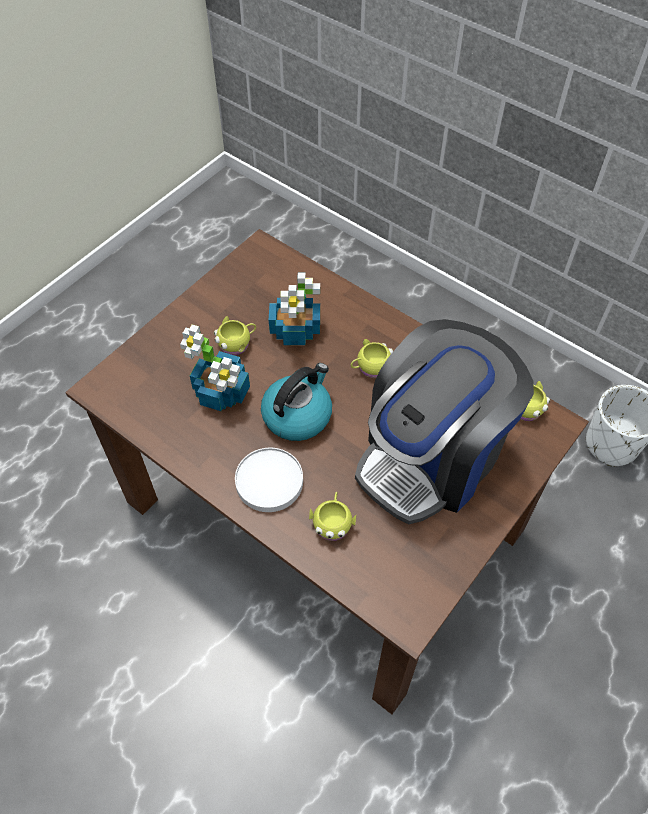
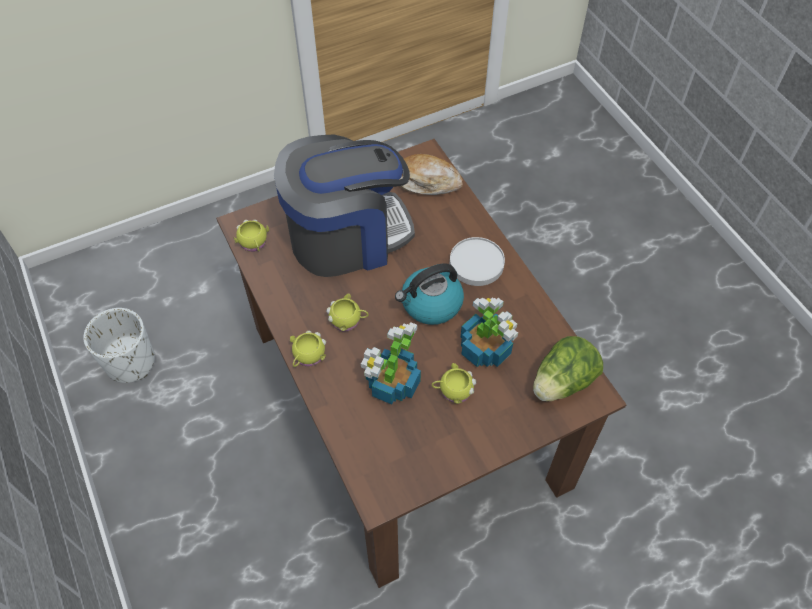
camera: 155 degrees left, 0 degrees up
(133, 388) = (562, 383): none -> lettuce
(332, 523) = (444, 221): yellow mug -> yellow mug (307, 357)
(384, 575) = (427, 181): none -> bread

